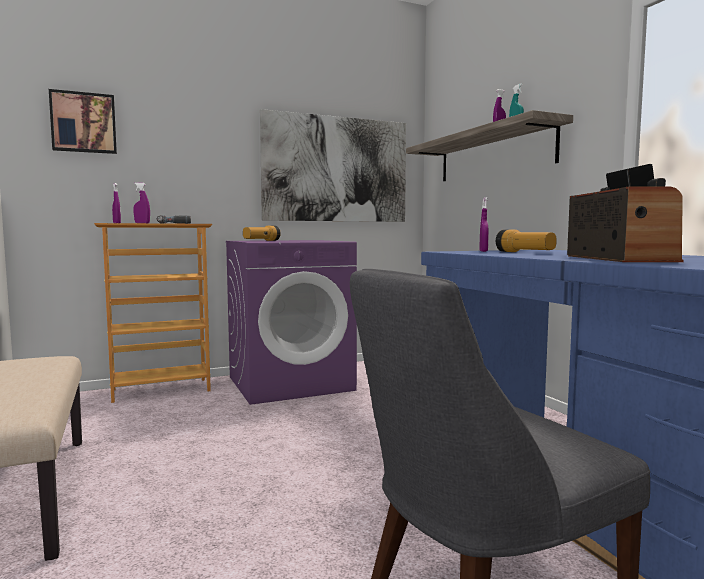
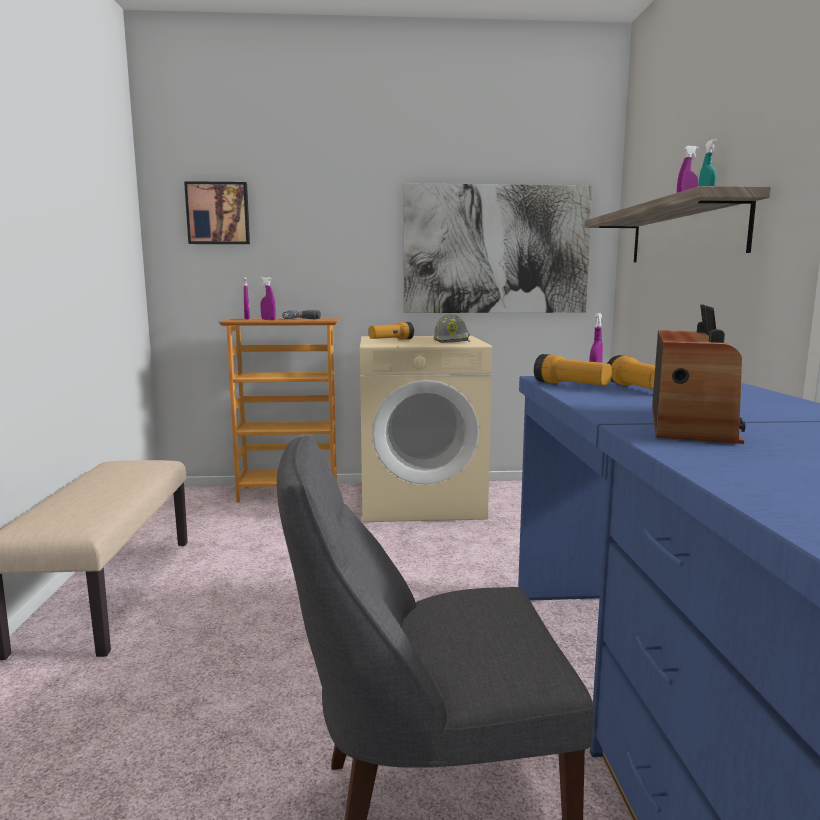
camera: 20 degrees right, 5 degrees up
(291, 383) = (421, 501): purple washing machine -> beige washing machine
(316, 240) = (452, 341): none -> grey hard hat
(476, 252) = (571, 385): none -> flashlight

